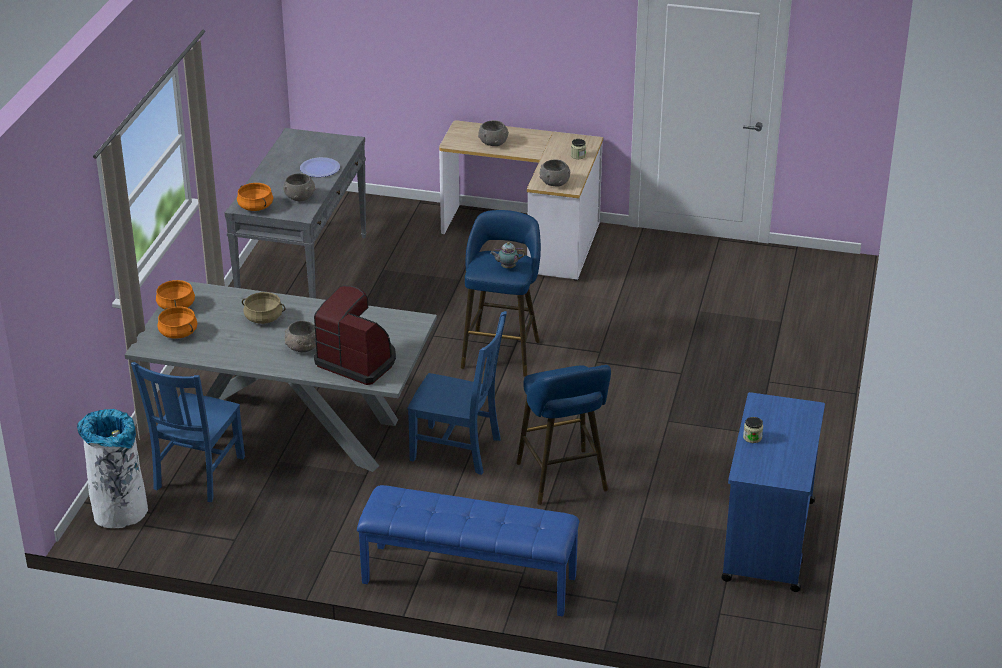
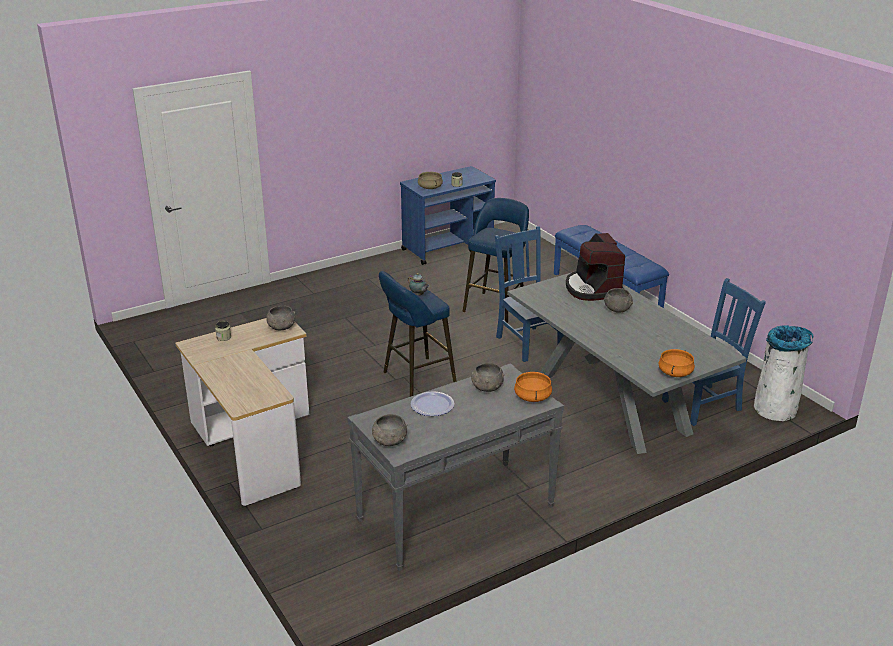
camera: 135 degrees left, 5 degrees down
(178, 333) = (692, 353): orange cooking pot -> none
(264, 318) = (620, 336): beige cooking pot -> beige cooking pot (430, 187)
(493, 143) = (251, 379): grey bowl -> grey bowl (389, 441)

